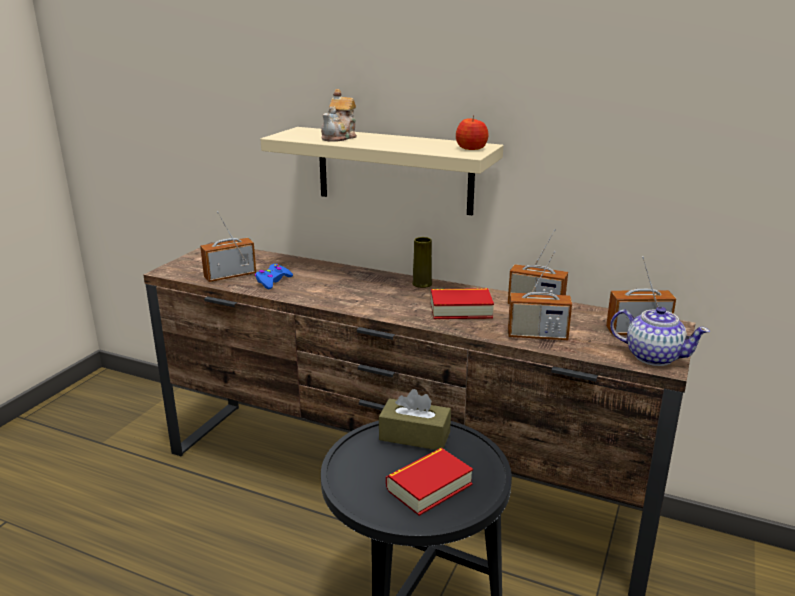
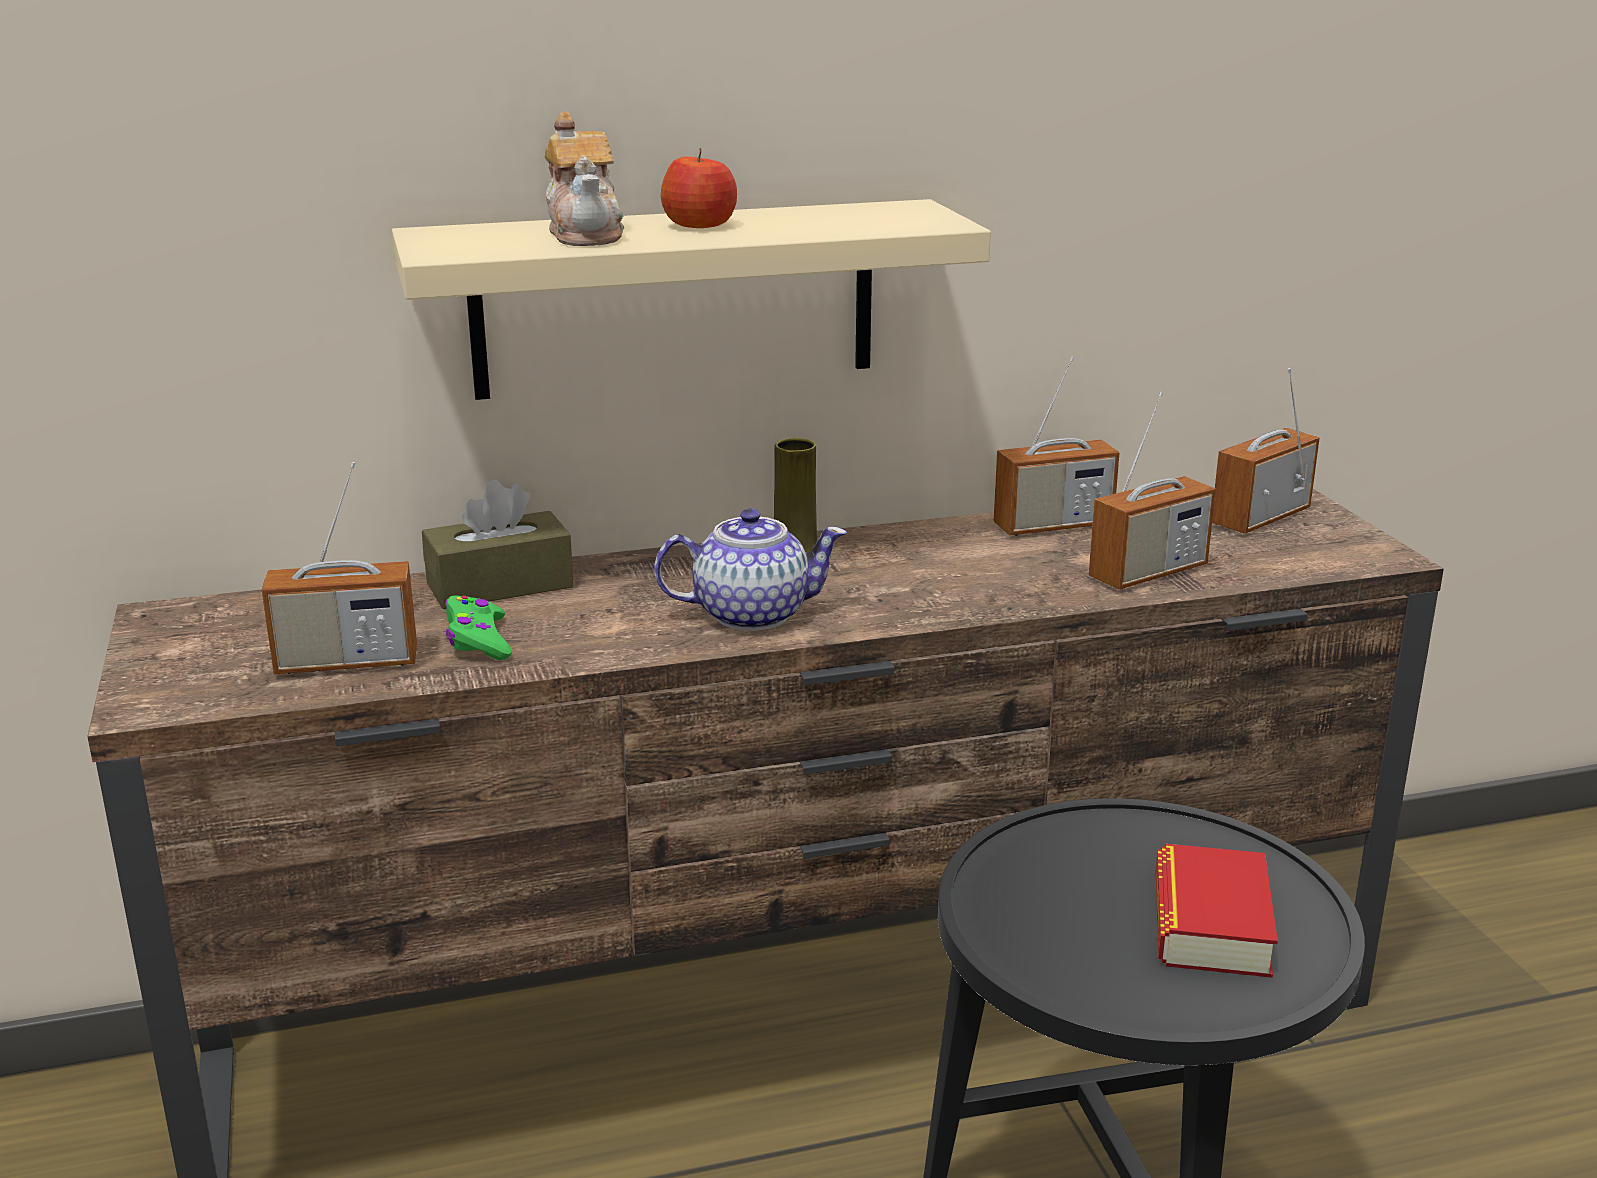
camera: 40 degrees left, 0 degrees up
(230, 276) = (347, 662): radio -> radio turned 120 degrees counterclockwise
(273, 281) = (478, 640): blue game controller -> green game controller
(414, 436) = (1057, 853): brown tissue box -> brown tissue box (500, 585)
(461, 310) = (954, 572): book -> none
(471, 148) = (912, 214): apple -> apple (700, 225)
(653, 356) = (1347, 548): teapot -> teapot (750, 614)

